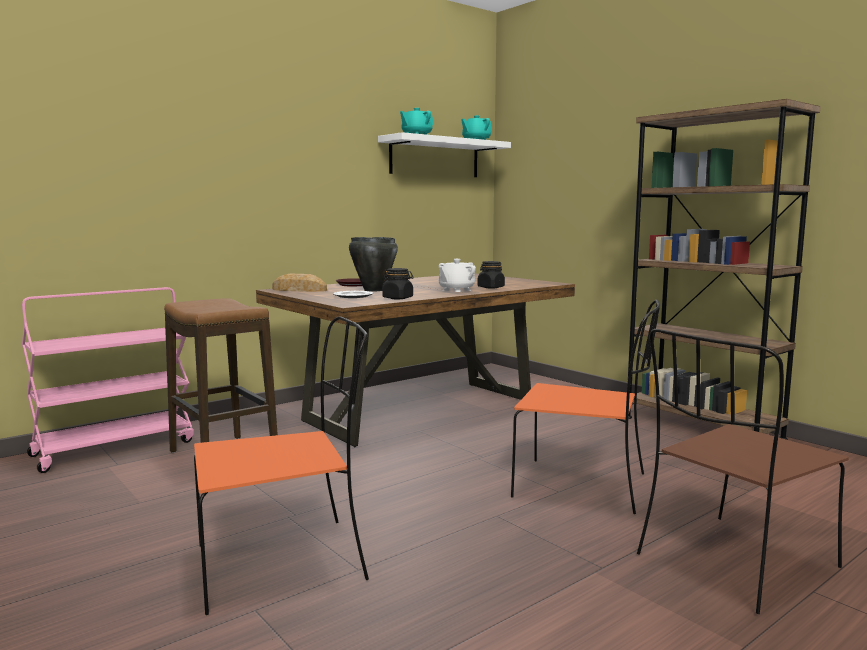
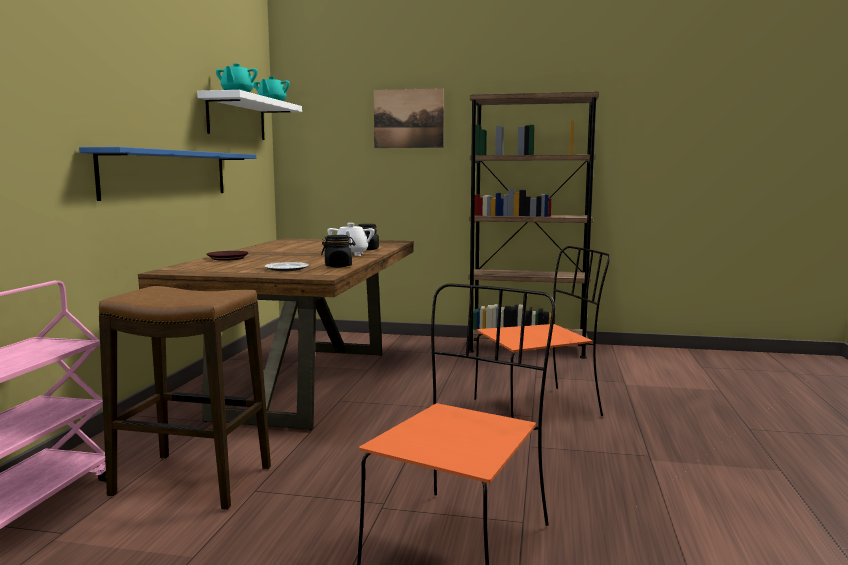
camera: 40 degrees left, 0 degrees up
(299, 290) = (195, 269): bread -> none
(333, 210) = (168, 174): none -> blue shelf
(373, 290) = (275, 261): black cooking pot -> none
(606, 148) = (408, 118): none -> picture
(733, 563) = (695, 427): brown chair -> none

